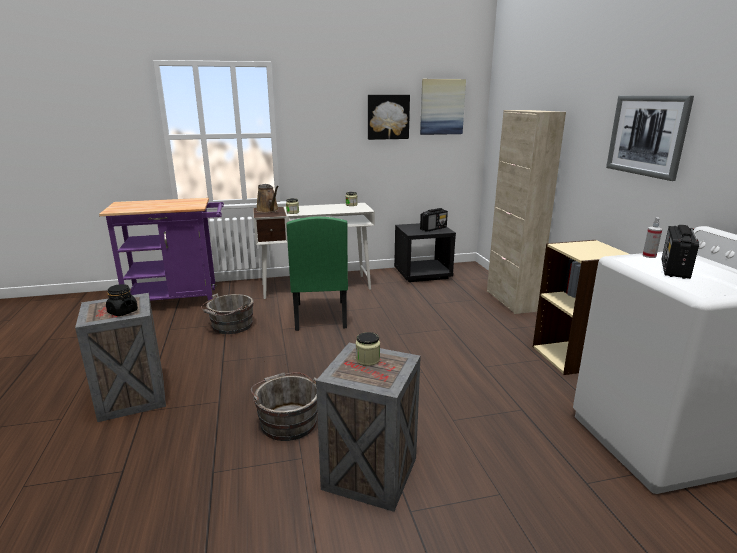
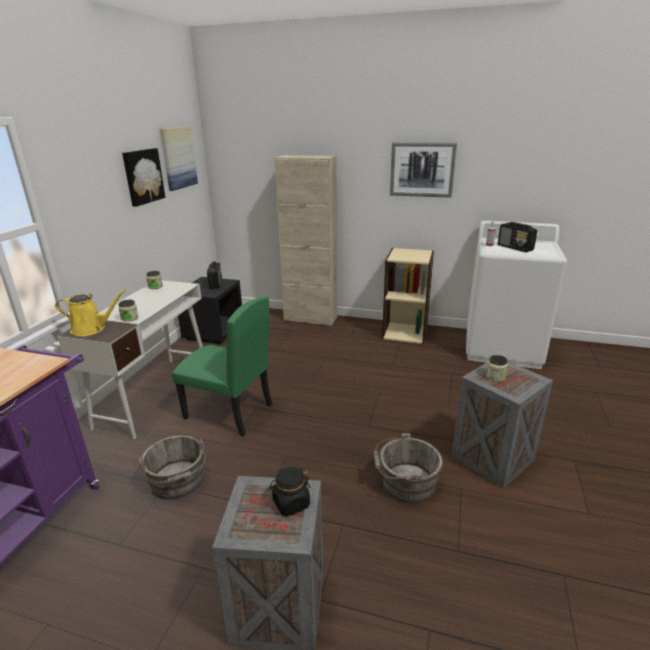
camera: 60 degrees left, 5 degrees up
(268, 210) = (91, 329): brown watering can -> yellow watering can

